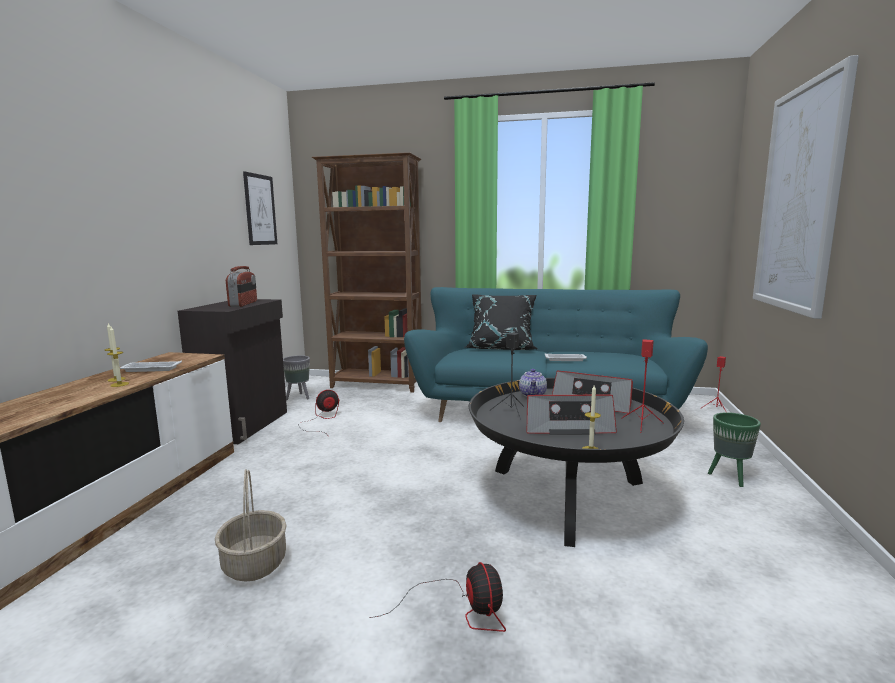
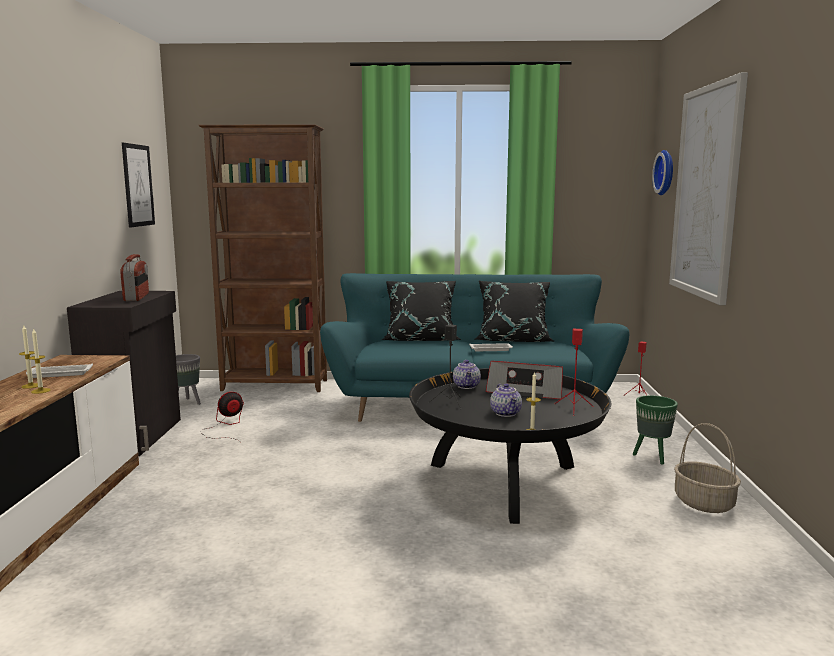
camera: 10 degrees left, 0 degrees up
(253, 563) = (215, 561): basket -> basket (703, 503)
(461, 609) = (428, 578): fan -> none
(567, 426) = (506, 413): radio -> teapot
(589, 351) = (513, 340): none -> black pillow
(752, 187) = (666, 172): none -> wall clock

